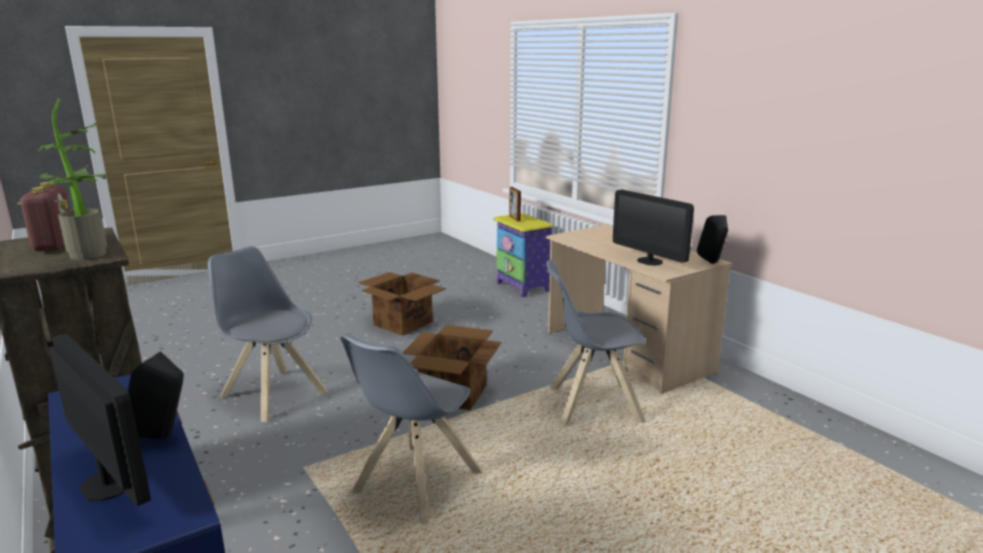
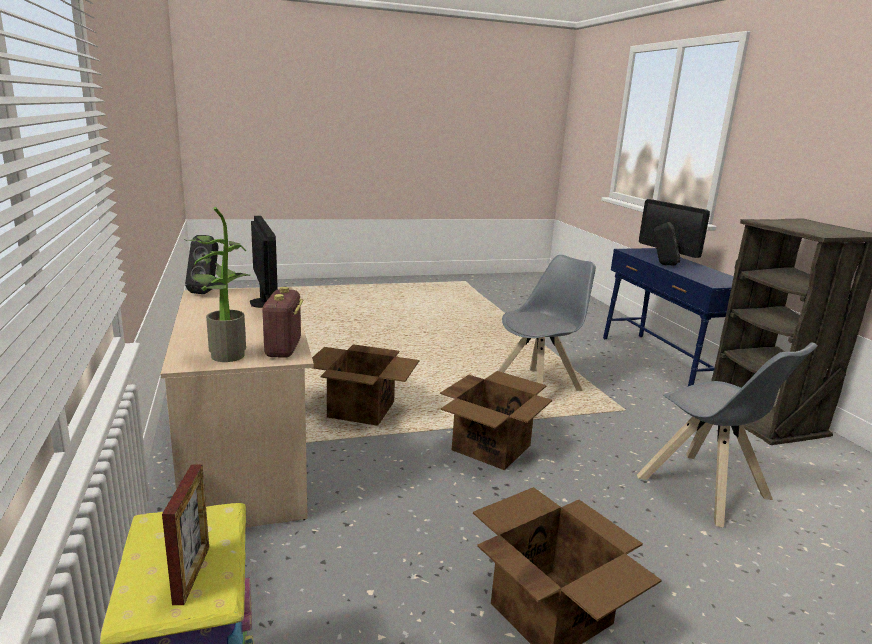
camera: 165 degrees left, 0 degrees up
(54, 245) = (823, 229): radio -> radio (283, 349)
(92, 255) = (771, 222): potted plant -> potted plant (224, 354)
(591, 404) = (362, 410): grey chair -> cardboard box

